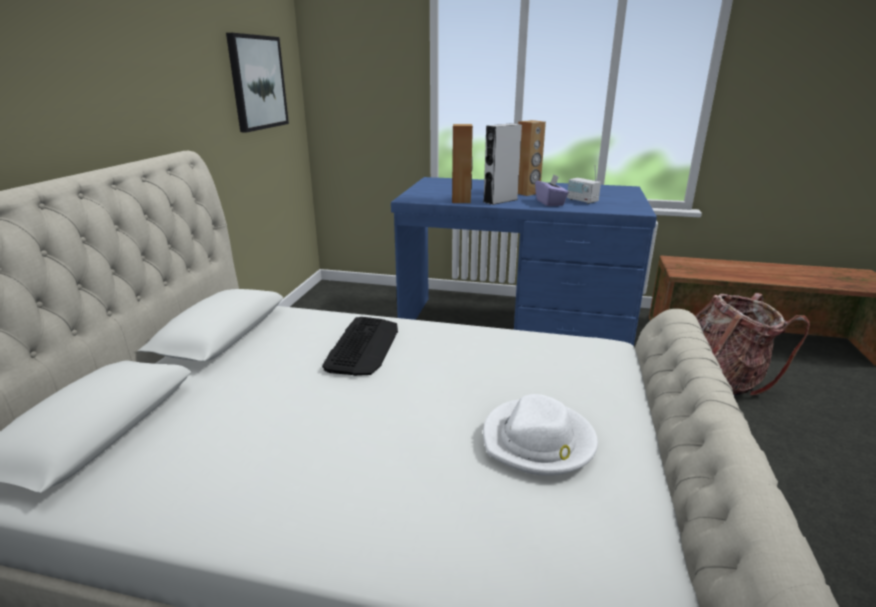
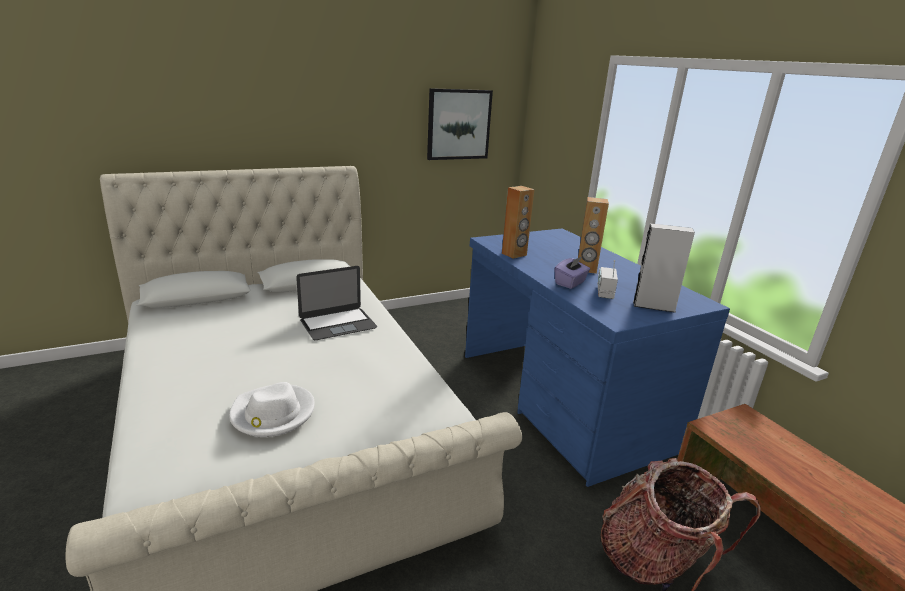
camera: 50 degrees right, 0 degrees up
(363, 346) = (338, 323): keyboard -> laptop
(500, 201) = (540, 265): grey speaker -> grey speaker (654, 306)

